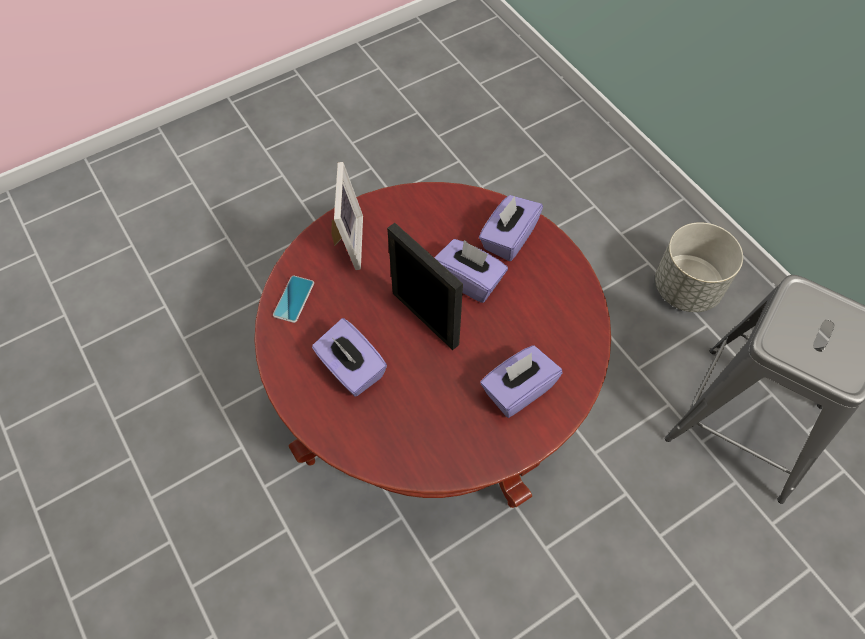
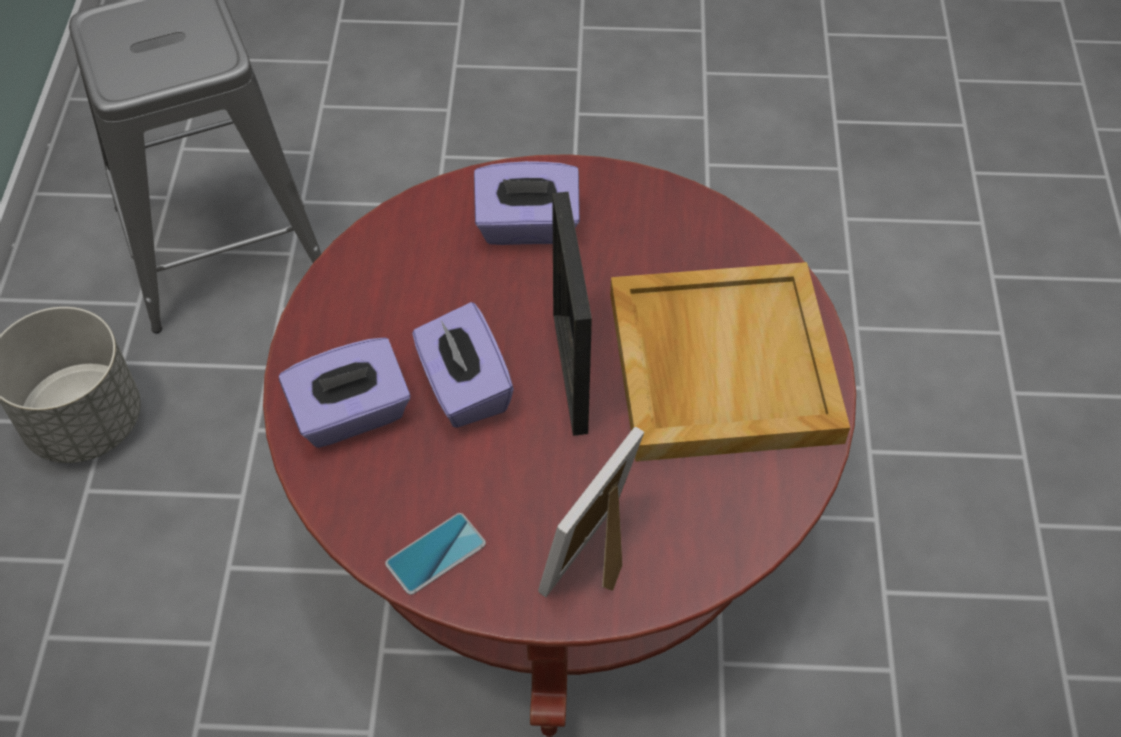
camera: 145 degrees left, 5 degrees down
(293, 299) = (742, 511): phone -> phone (436, 554)
(351, 369) = (720, 364): purple tissue box -> beige tray

